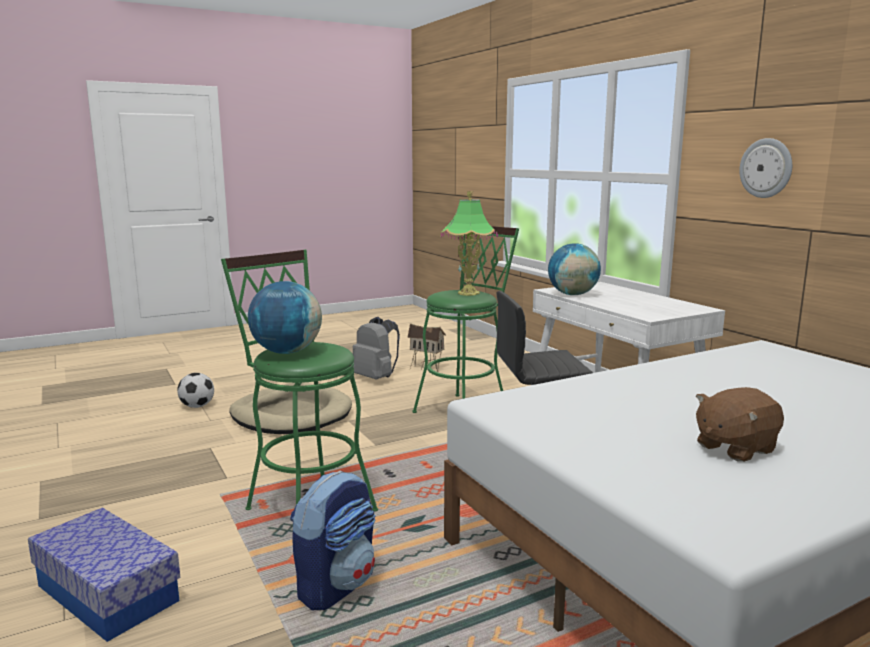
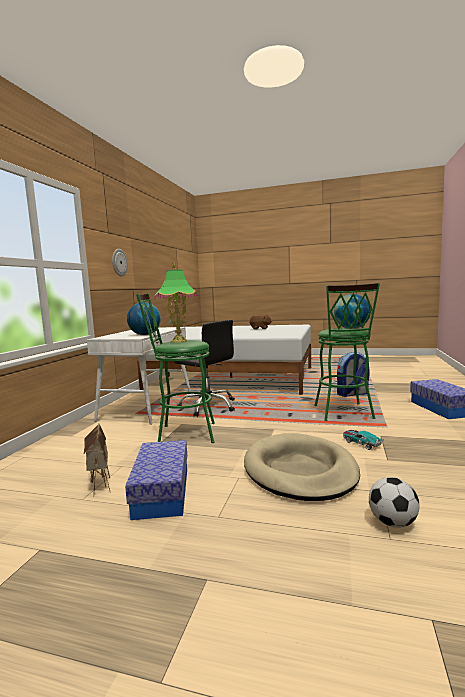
camera: 135 degrees left, 5 degrees down
(247, 458) = (361, 443): none -> toy car
(376, 378) = (162, 492): grey backpack -> storage box

